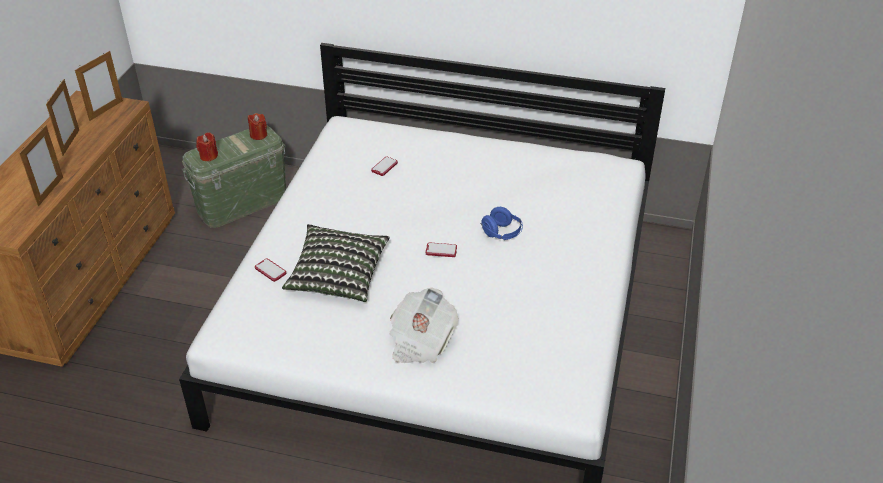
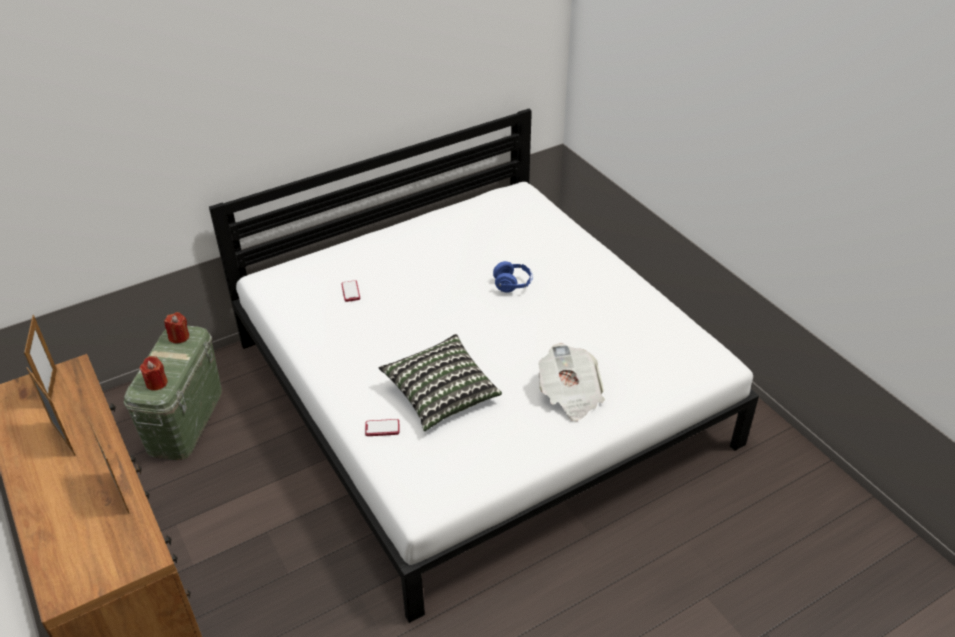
camera: 45 degrees left, 0 degrees up
(441, 250) = (489, 324): phone -> none

